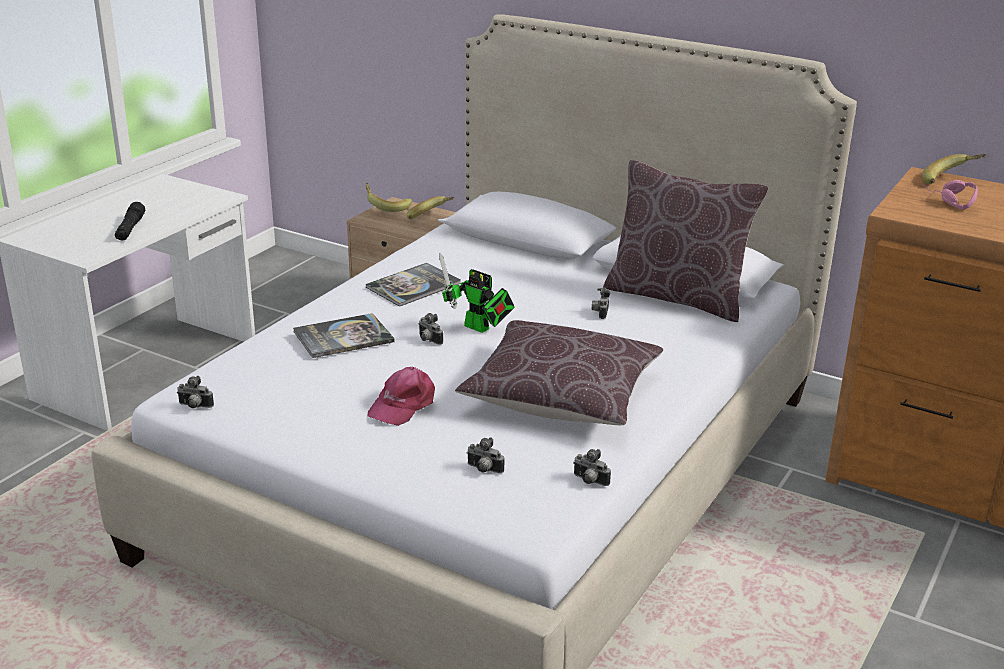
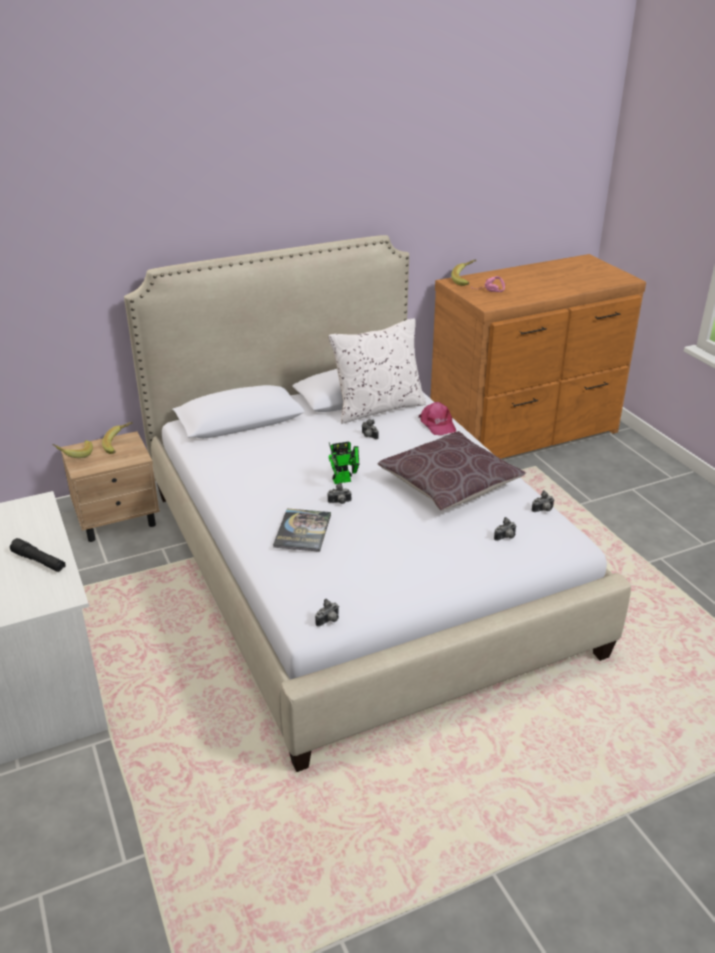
camera: 55 degrees left, 5 degrees up
(403, 405) = (409, 539): pink cap -> pink cap (437, 424)
(413, 286) = (257, 482): book -> none
(677, 297) = (378, 408): brown pillow -> white pillow

